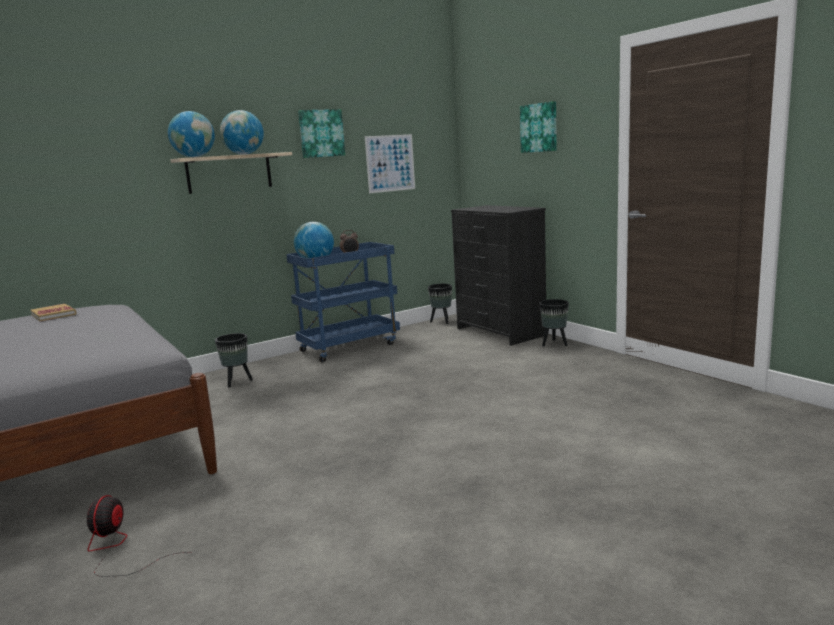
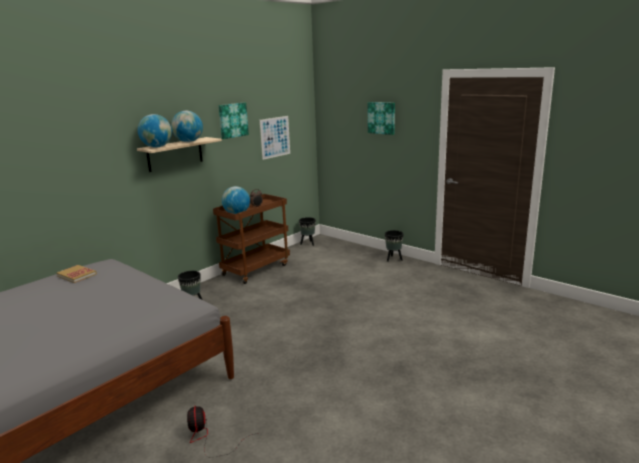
camera: 15 degrees left, 5 degrees up
(349, 347) = (256, 269): blue cart -> brown cart
(500, 332) = (353, 251): black dresser -> none

